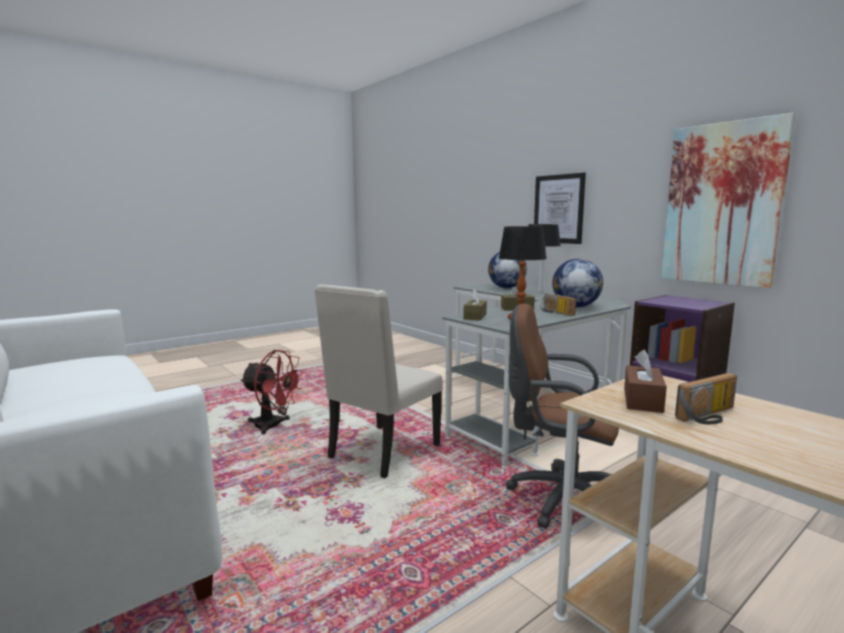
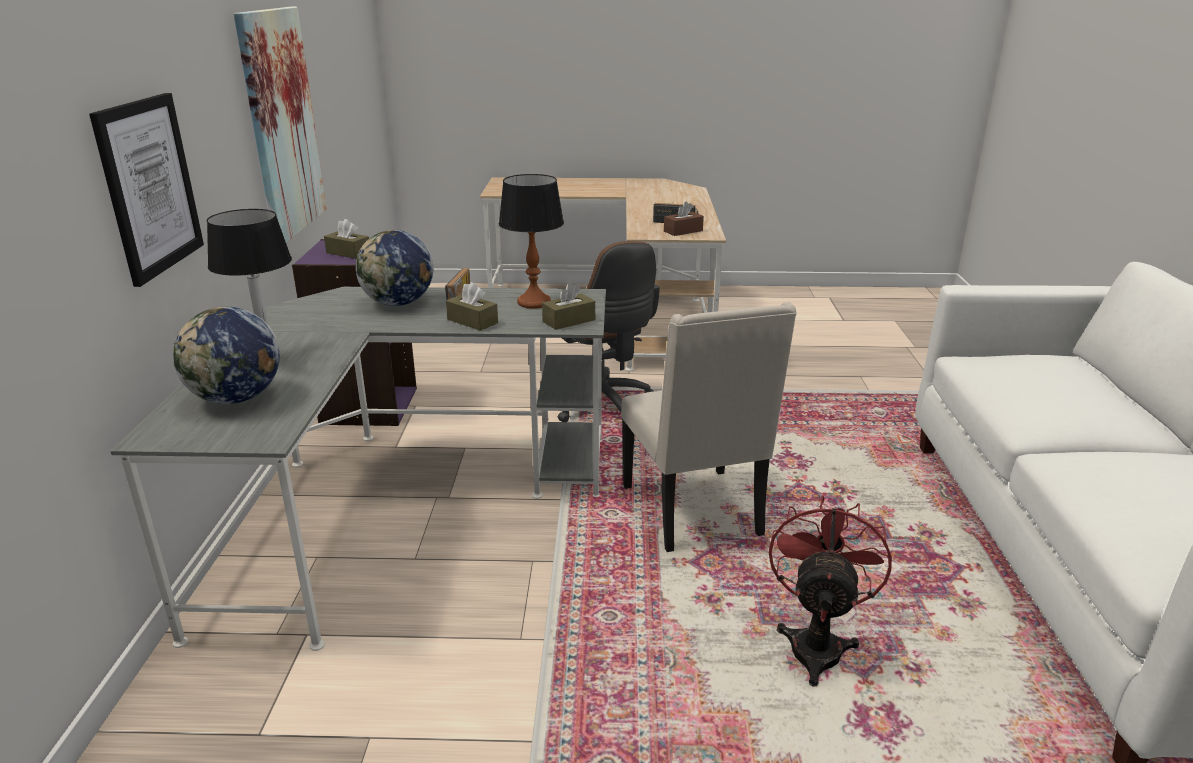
camera: 140 degrees left, 15 degrees up
(273, 426) = (816, 643): red fan -> red fan turned 45 degrees clockwise
(382, 452) = (695, 512): beige chair -> beige chair turned 90 degrees clockwise
(679, 301) = (348, 253): none -> brown tissue box

